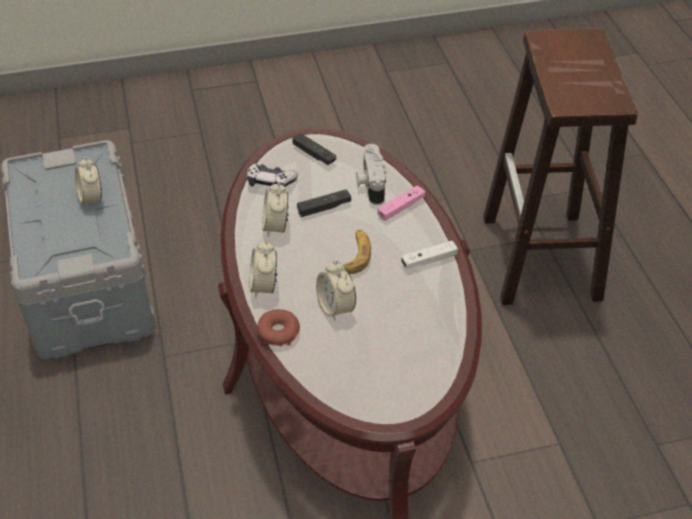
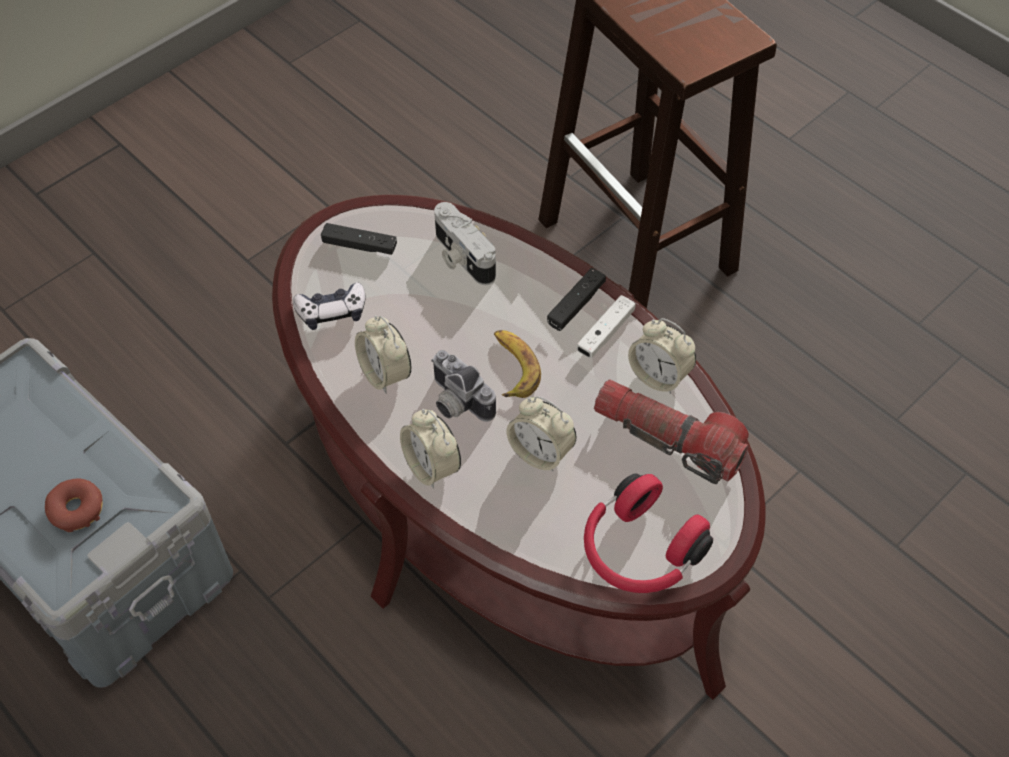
camera: 30 degrees left, 10 degrees up
(91, 199) = (67, 439): alarm clock -> alarm clock (659, 375)
(278, 332) = (495, 521): donut -> donut (76, 509)
(305, 259) = (456, 403): none -> camera
(324, 208) = (427, 318): black game controller -> black game controller (576, 305)
(354, 389) = (639, 550): none -> red headphones
(401, 208) = (522, 275): pink game controller -> none
(422, 335) = (667, 438): none -> flashlight

